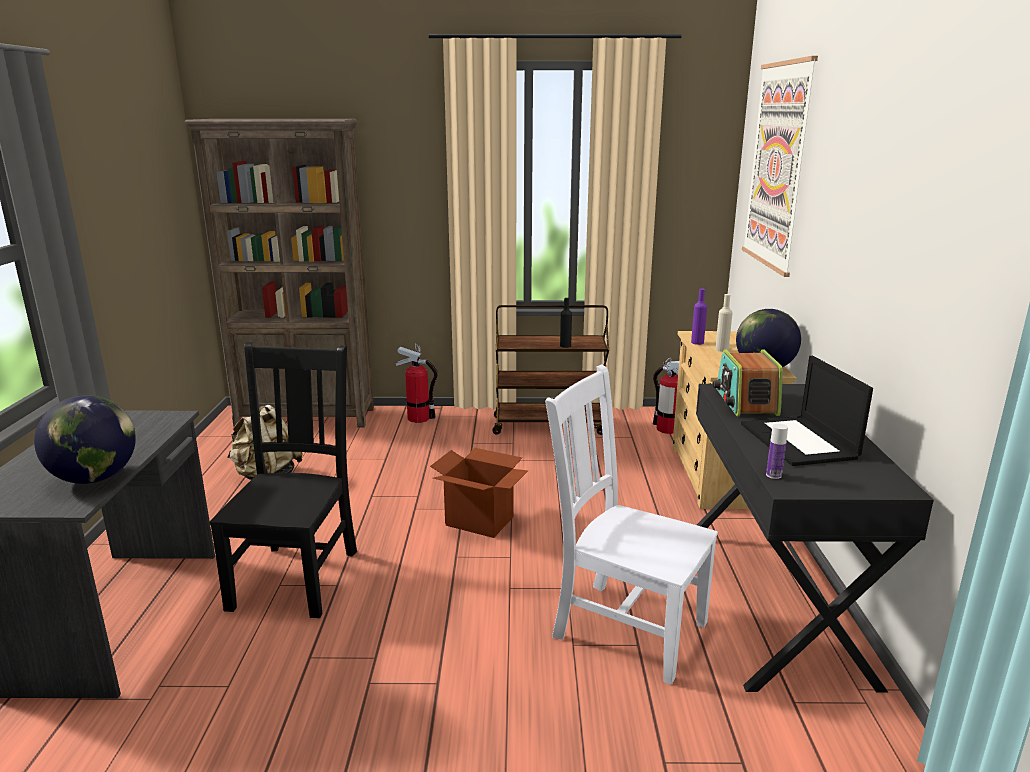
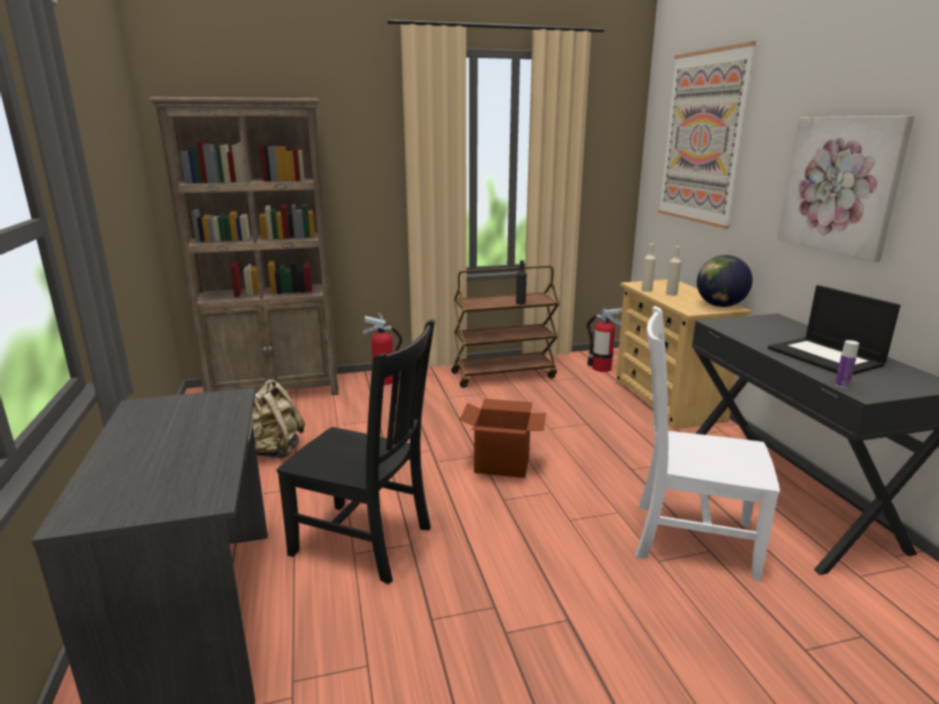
camera: 15 degrees left, 0 degrees up
(95, 478) = (207, 468): globe -> none
(297, 576) = (366, 542): black chair -> black chair turned 120 degrees clockwise
(697, 342) = (646, 290): purple bottle -> beige bottle
(745, 402) = (749, 331): radio -> none
(866, 236) = (841, 185): none -> picture

